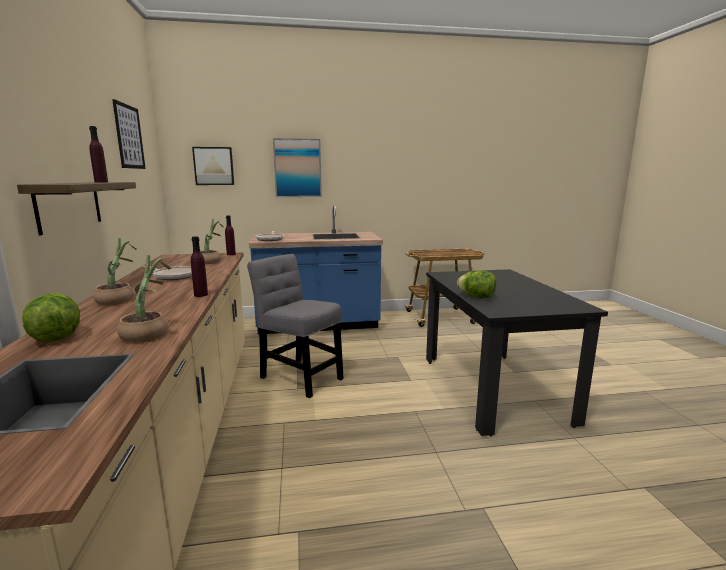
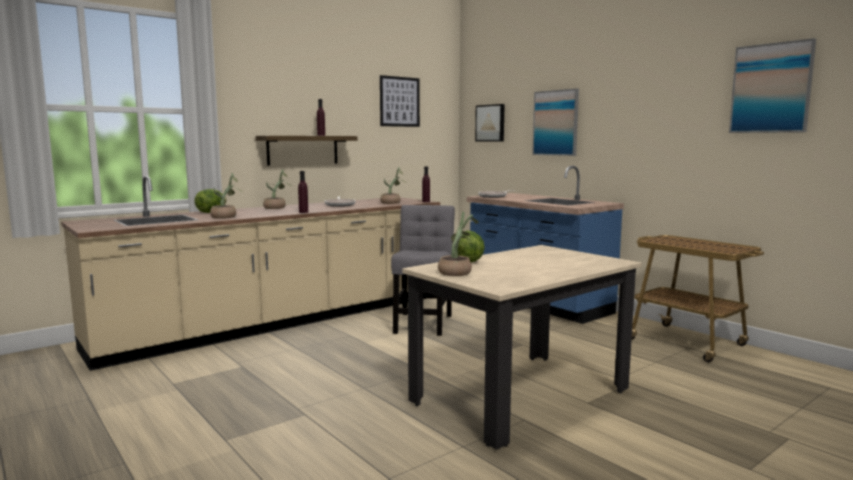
camera: 60 degrees right, 5 degrees down
(464, 150) = (771, 88): none -> picture
(493, 388) = (521, 395): black dining table -> beige dining table
(520, 306) = (457, 272): none -> potted plant

